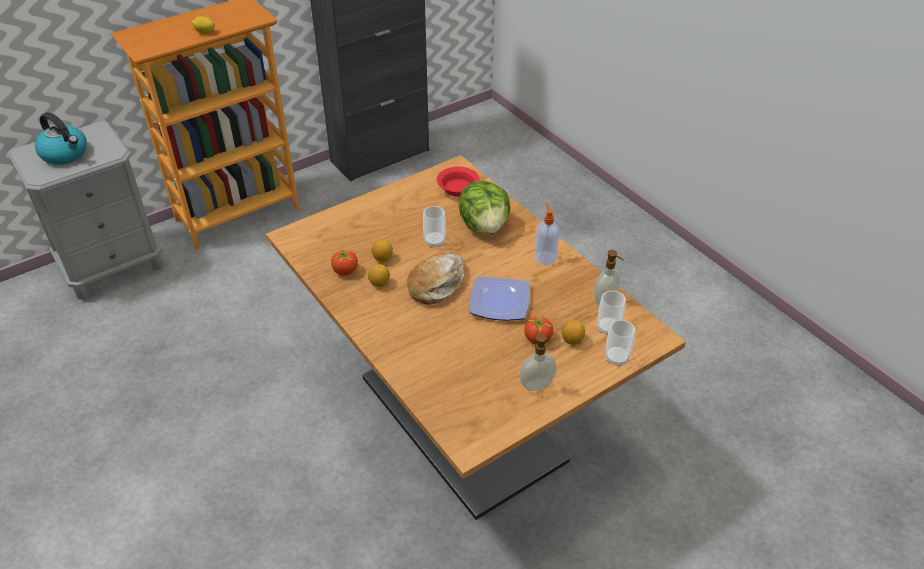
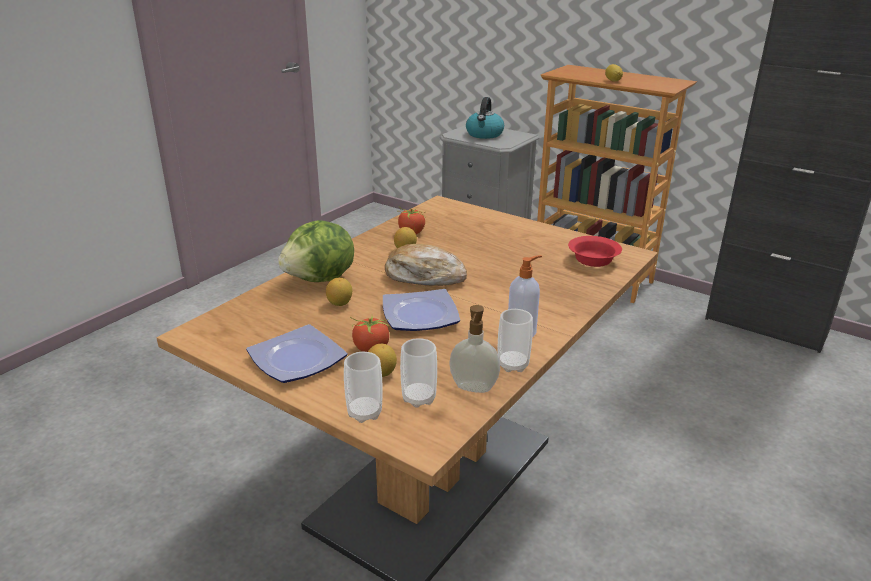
camera: 70 degrees right, 15 degrees down
(382, 258) = (443, 244): lemon -> lemon (340, 303)
(434, 242) = (490, 264): cup -> cup (513, 365)
(484, 226) = (544, 285): lettuce -> lettuce (321, 279)
(536, 384) = (295, 359): soap dispenser -> plate

